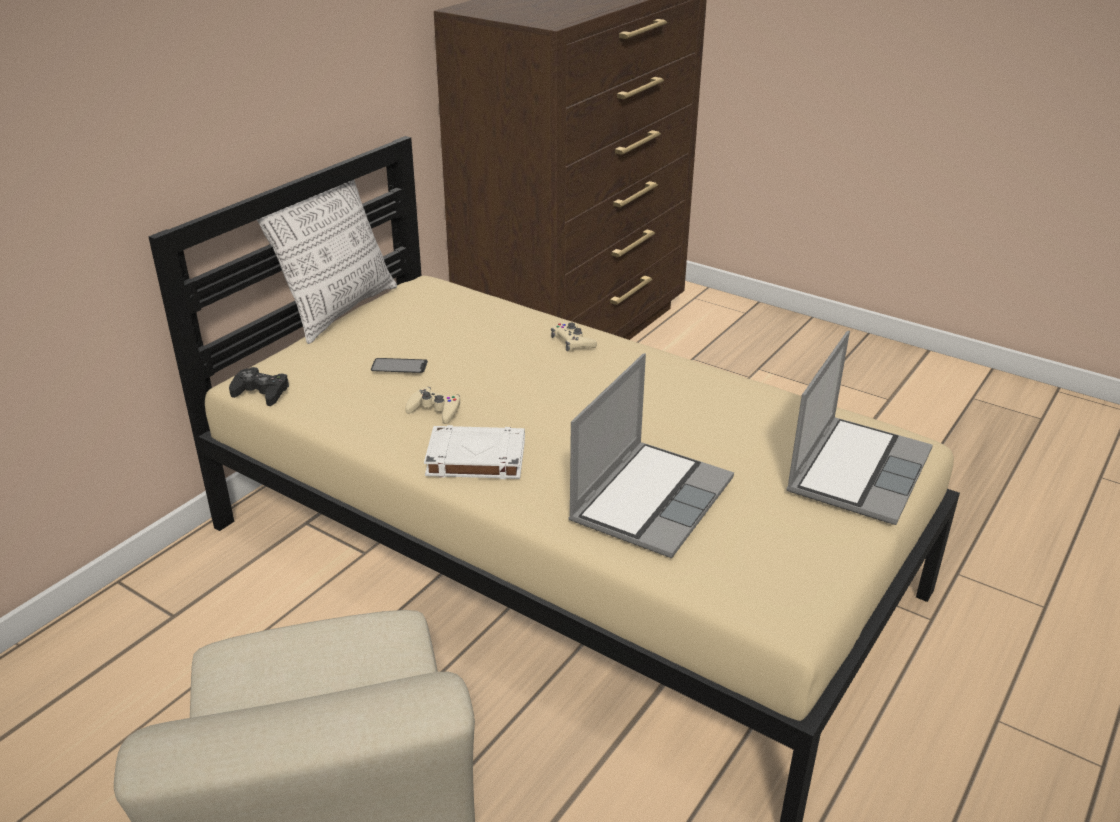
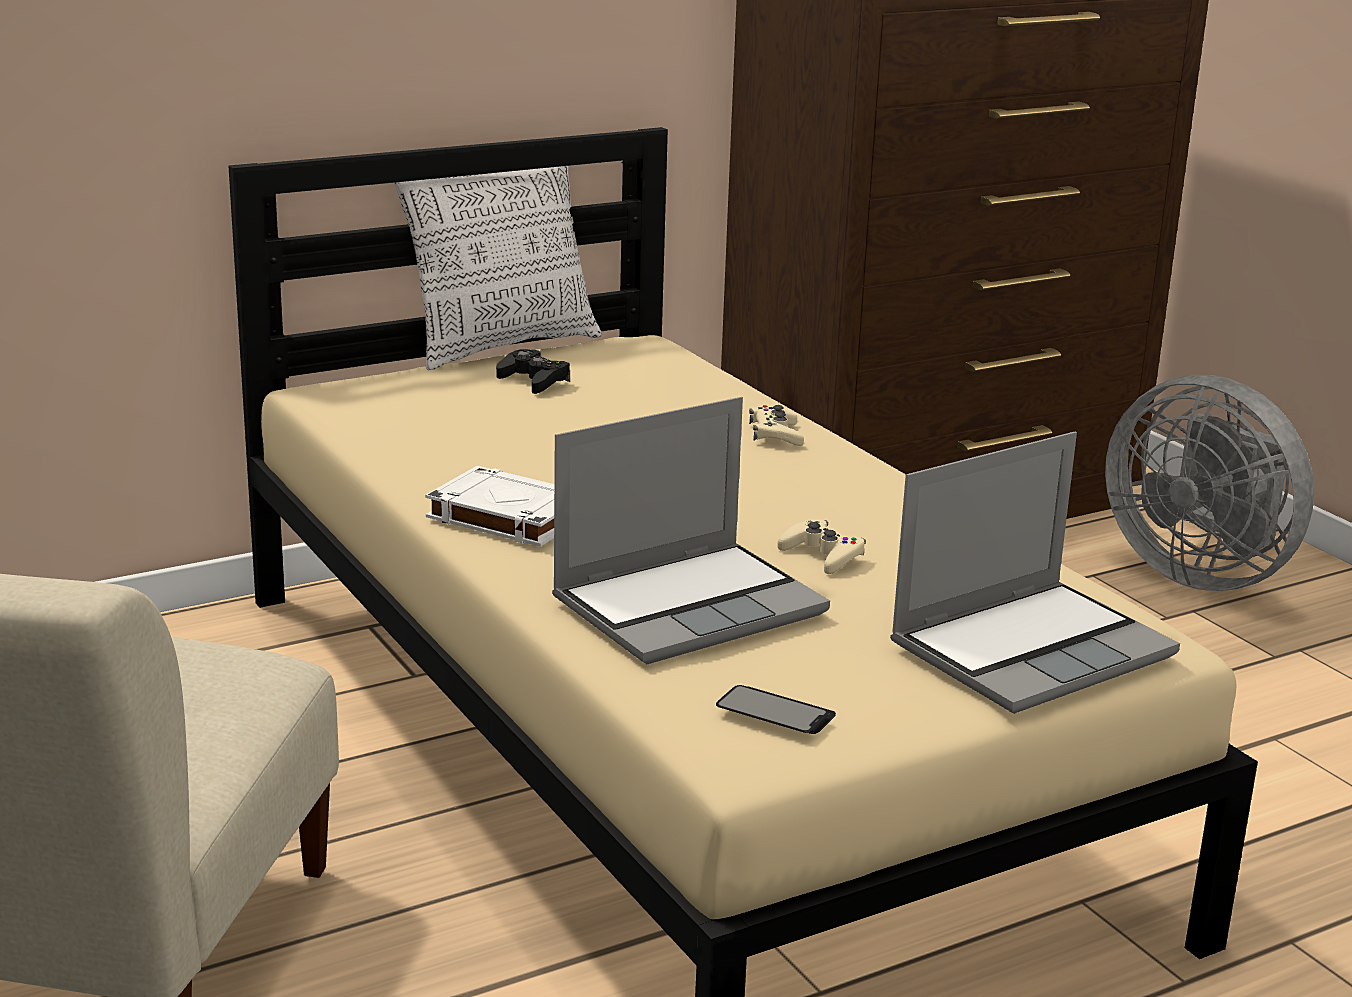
camera: 25 degrees right, 10 degrees down
(261, 392) = (321, 403): black game controller -> black game controller (534, 381)
(399, 367) = (514, 413): phone -> phone (775, 713)
(434, 410) = (510, 461): beige game controller -> beige game controller (822, 555)
(743, 341) = (1199, 572): none -> grey fan

